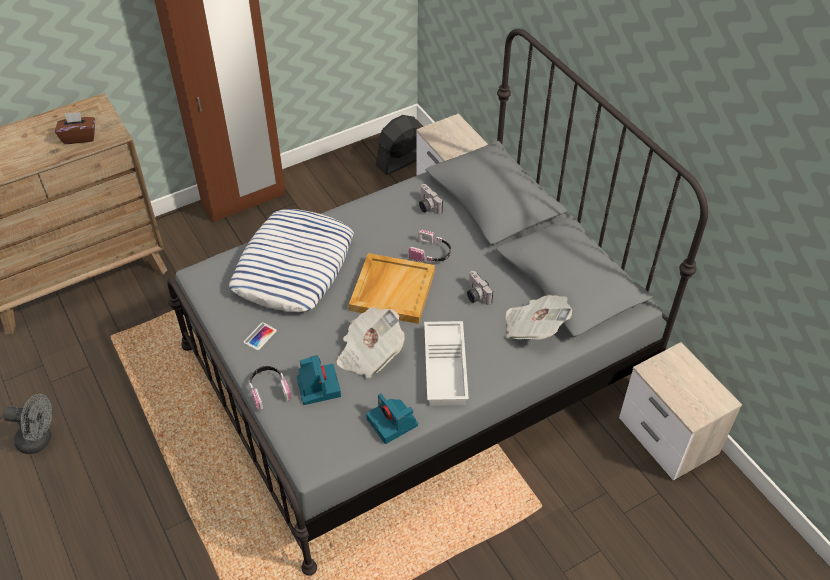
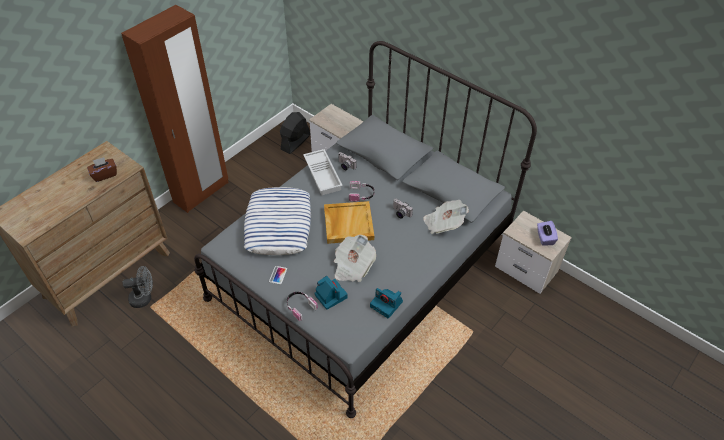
camera: 20 degrees left, 0 degrees up
(40, 440) = (132, 390): grey fan -> grey fan (144, 298)
(447, 367) = (403, 262): white tray -> white tray (323, 175)
(696, 394) = (545, 238): none -> purple tissue box

